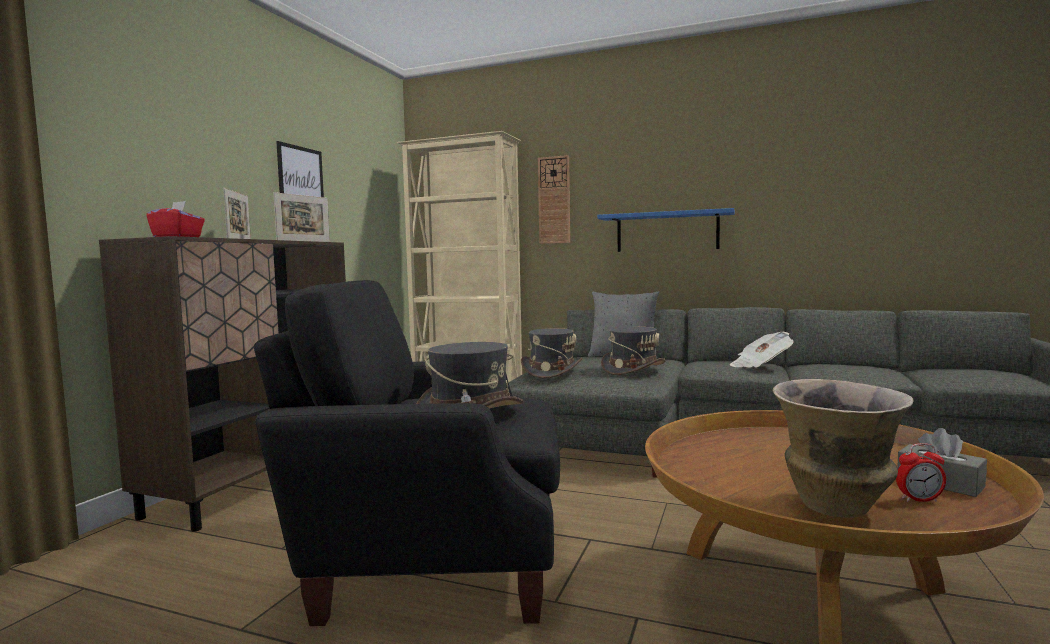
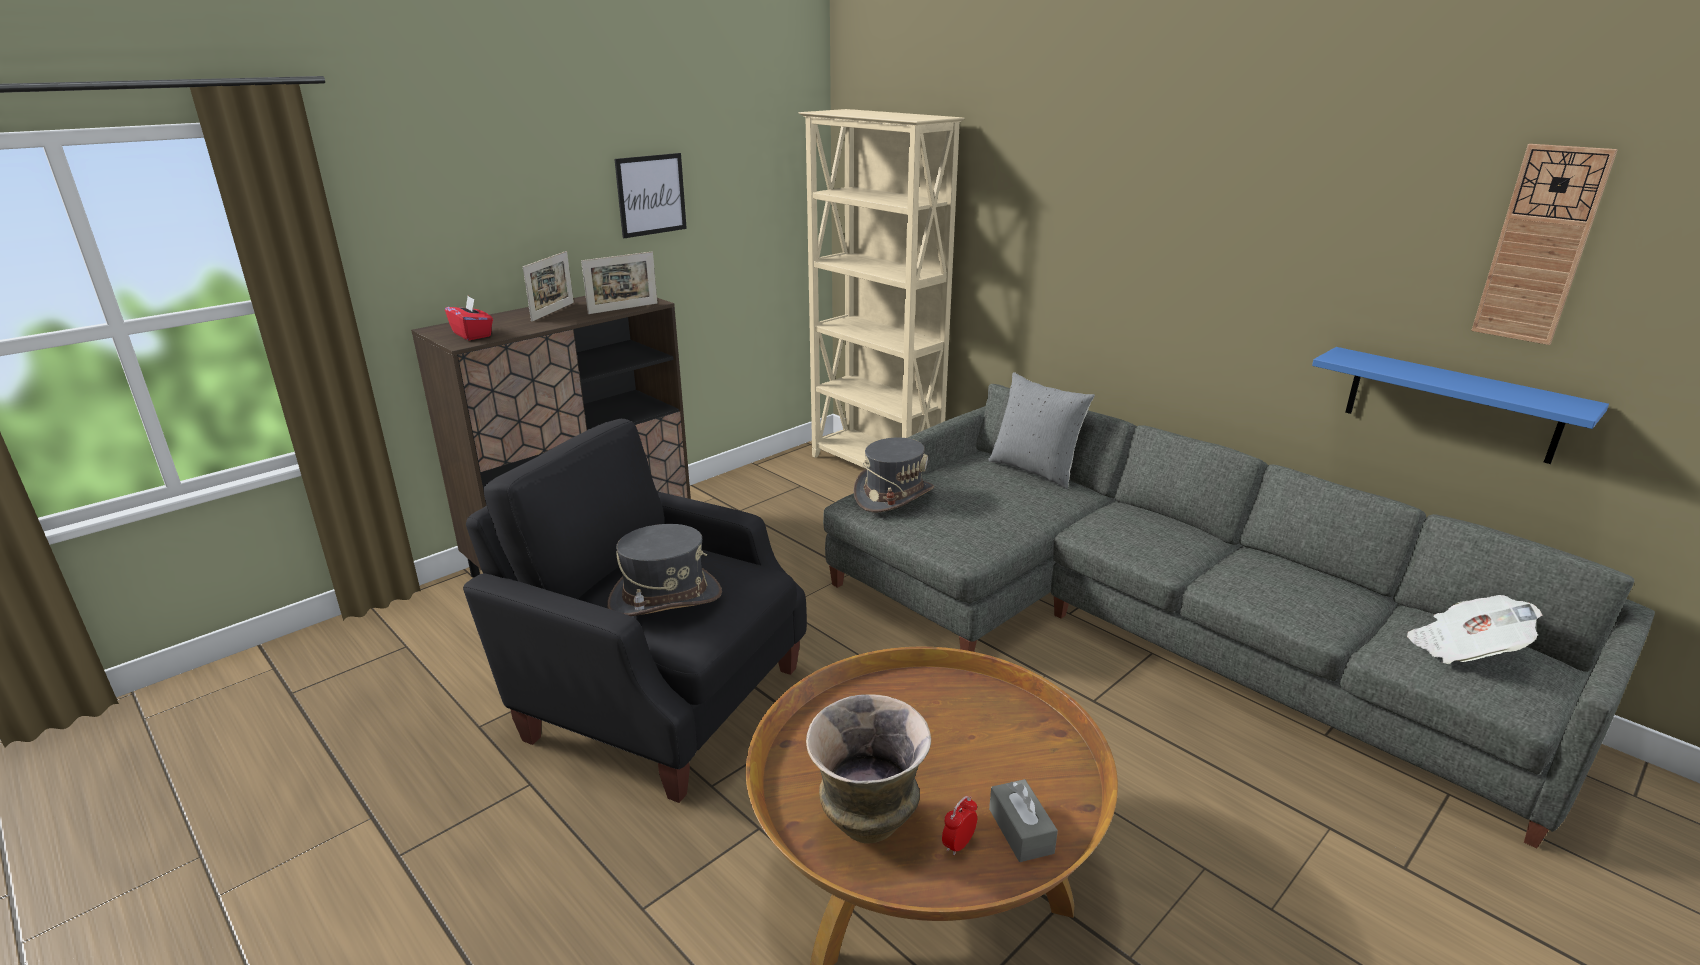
camera: 25 degrees right, 20 degrees up
(554, 200) = (1001, 216): wall clock -> wall clock (1540, 245)
(633, 369) = (993, 514): grey hat -> none
(667, 232) = (1141, 298): blue shelf -> blue shelf (1451, 404)
(760, 365) = (1177, 543): newspaper -> newspaper (1464, 650)
(919, 500) = (958, 844): alarm clock -> alarm clock turned 105 degrees clockwise

